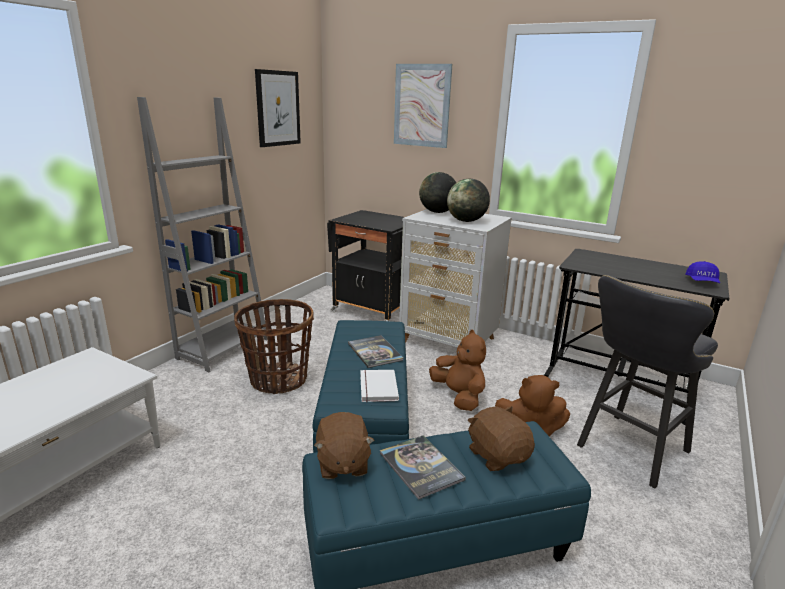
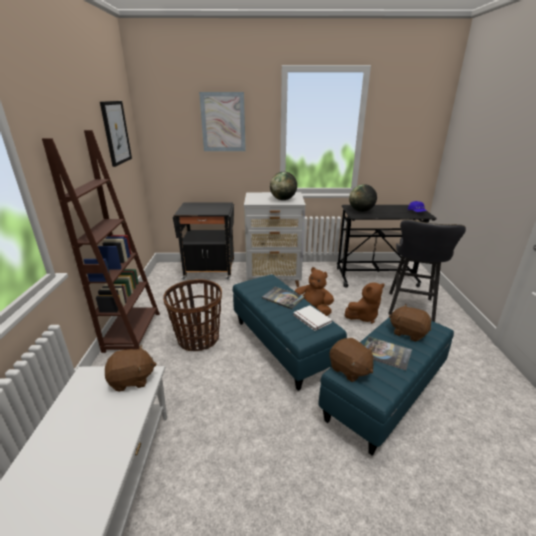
camera: 30 degrees left, 5 degrees up
(113, 375) = (132, 380): none -> brown plush toy
(223, 348) = (132, 331): grey bookcase -> brown bookcase
(437, 212) = (256, 196): globe -> globe (361, 211)

